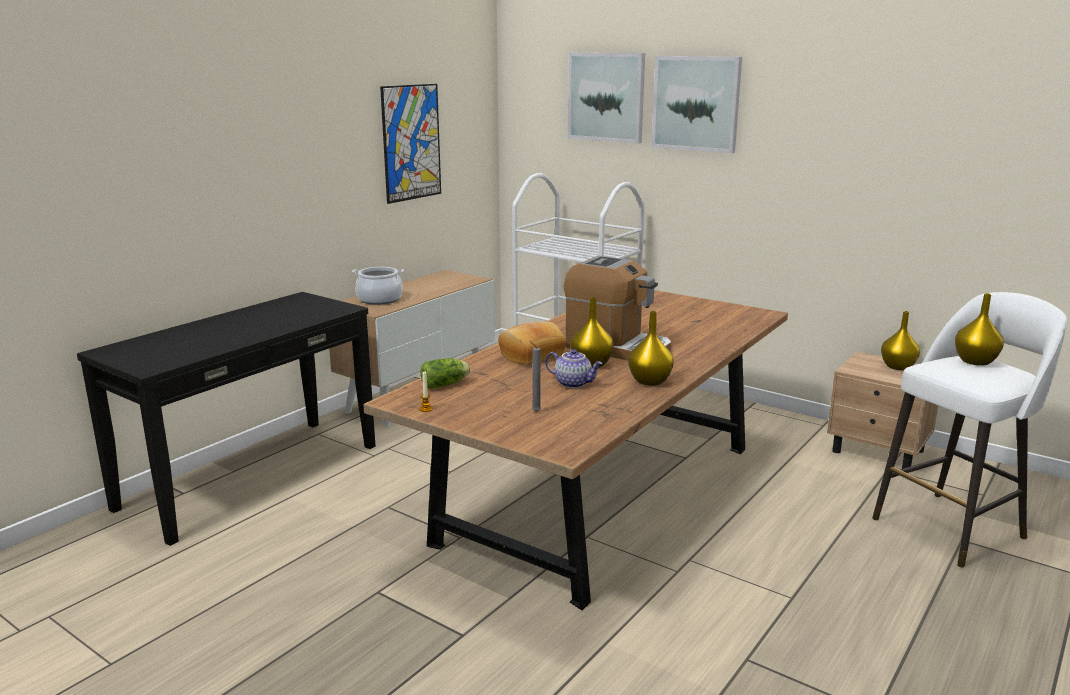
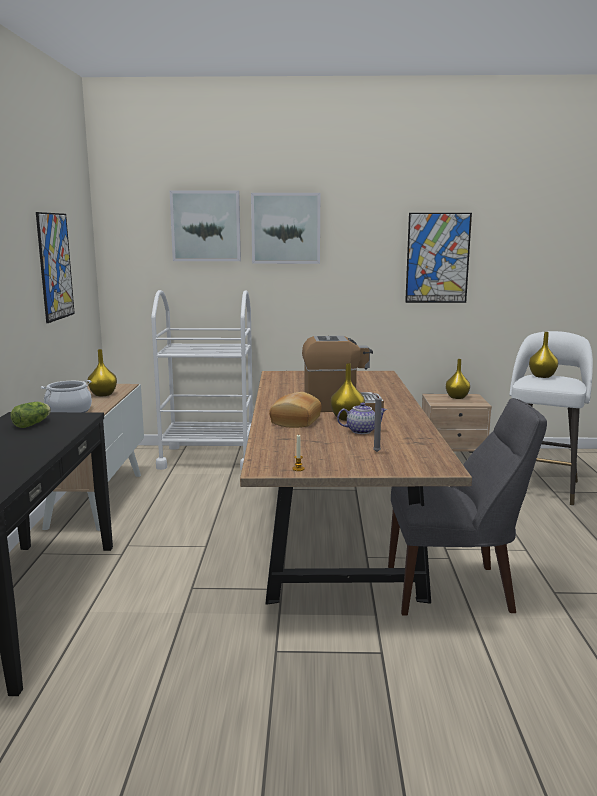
camera: 35 degrees left, 5 degrees down
(446, 384) = (277, 451): lettuce -> lettuce (33, 424)
(631, 607) = (455, 589): none -> grey chair
(650, 382) = (404, 420): yellow vase -> yellow vase (103, 394)
(900, 157) = (437, 258): none -> picture

